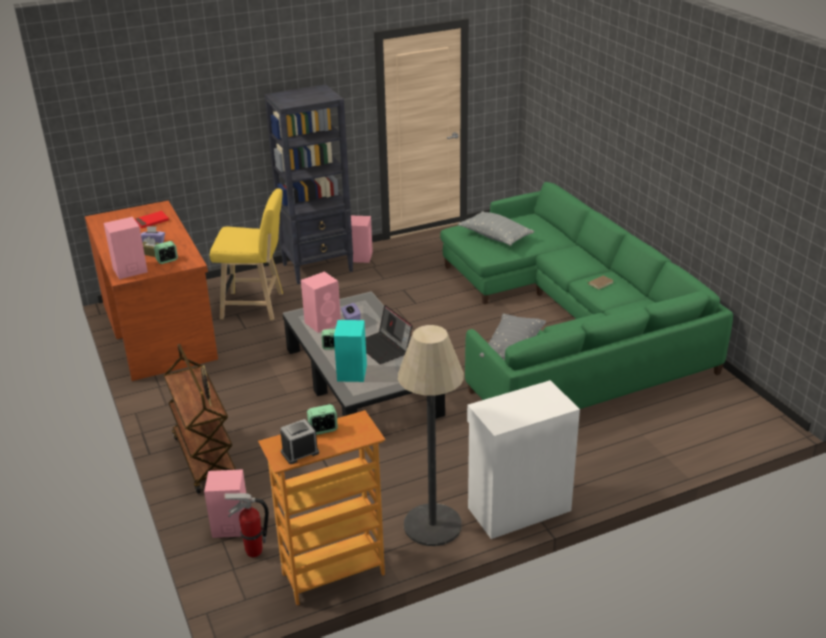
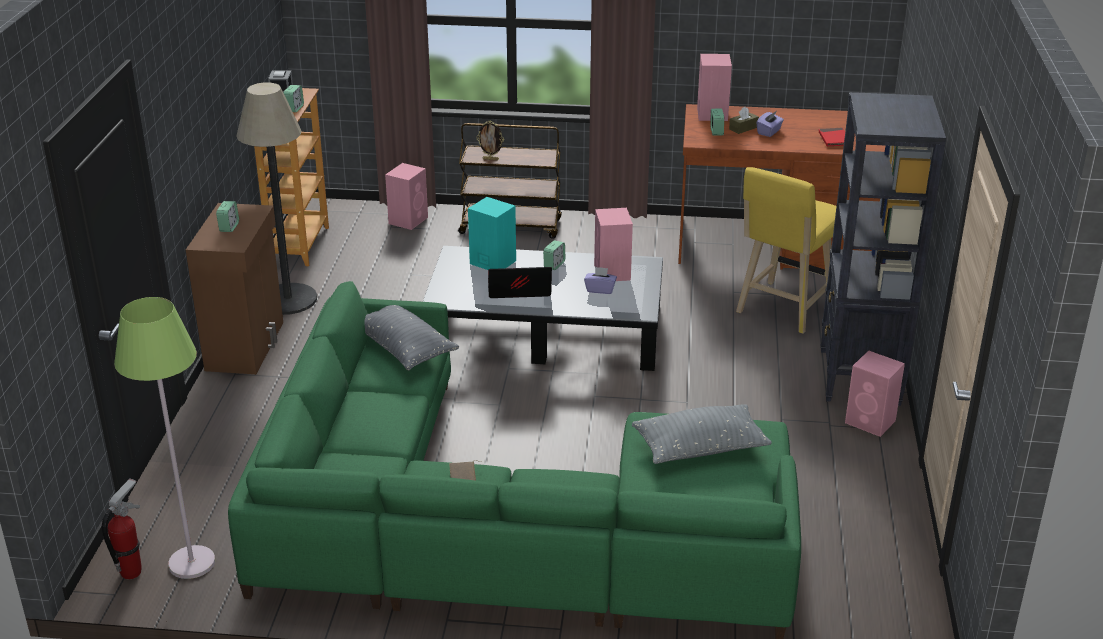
camera: 120 degrees right, 0 degrees up
(253, 552) = (367, 222): fire extinguisher -> fire extinguisher (131, 572)
(517, 508) = (247, 345): white cabinet -> brown cabinet
(525, 406) = (229, 227): none -> alarm clock
(726, 404) = (191, 563): none -> green floor lamp

